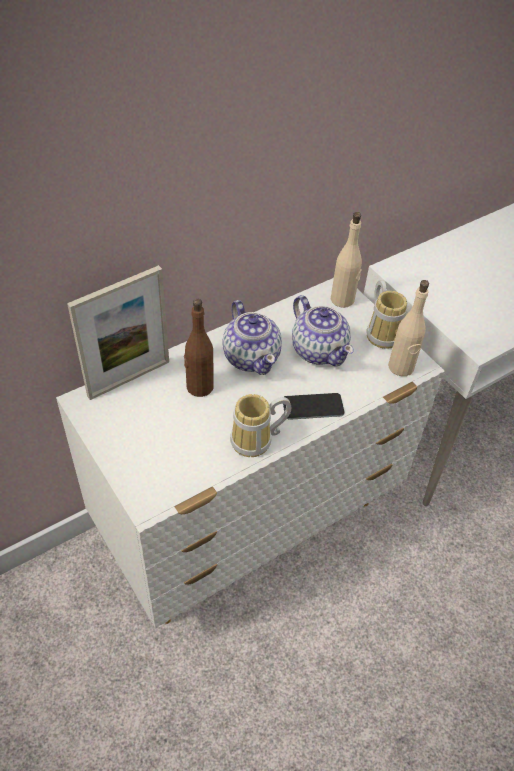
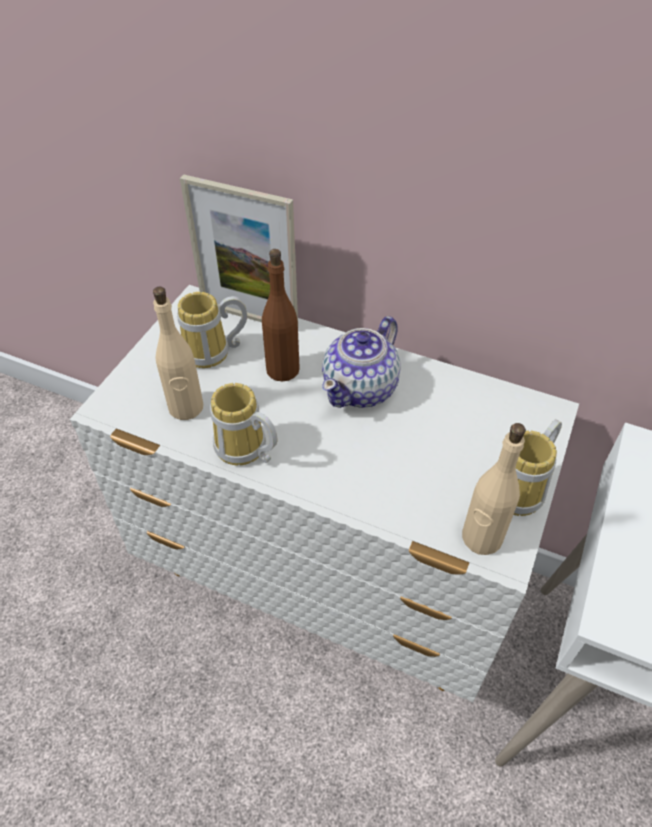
camera: 60 degrees right, 0 degrees up
(149, 416) = (213, 354): none -> mug
(313, 407) = (335, 477): phone -> none
(319, 350) = (429, 441): teapot -> none
(342, 299) = (535, 424): beige bottle -> beige bottle (186, 408)

